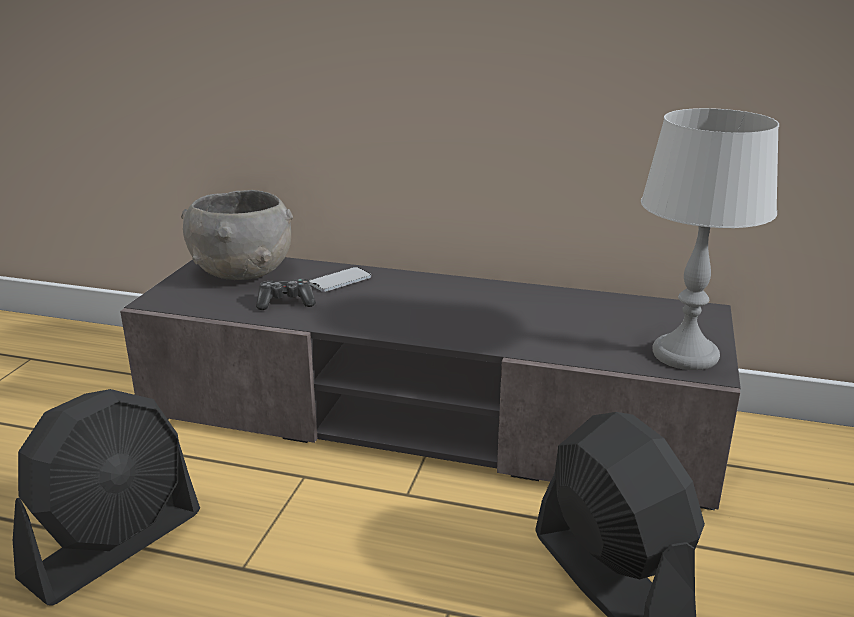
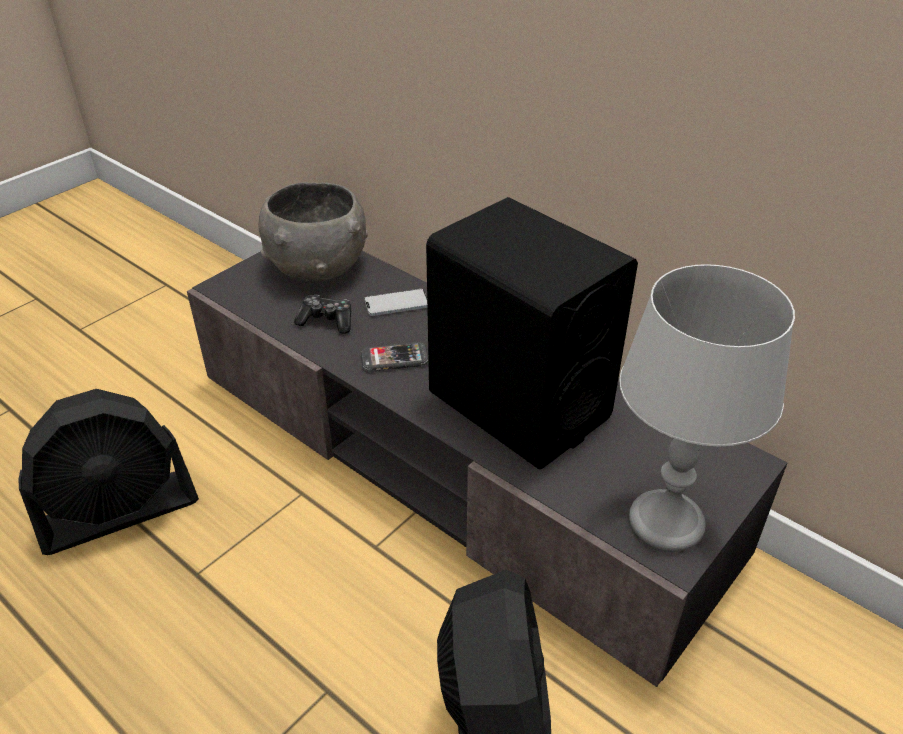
camera: 25 degrees right, 15 degrees up
(373, 313) = (394, 359): none -> phone
(506, 317) = (518, 405): none -> black speaker

